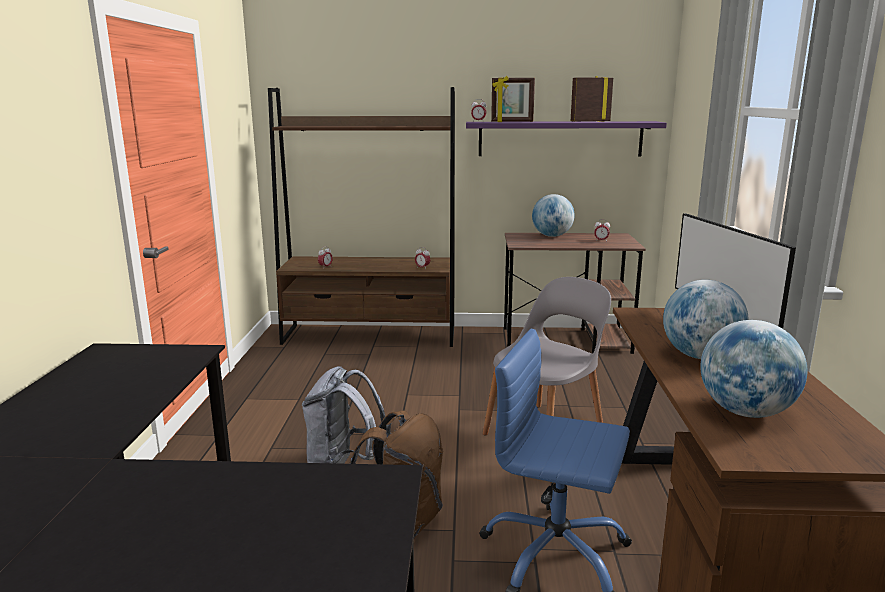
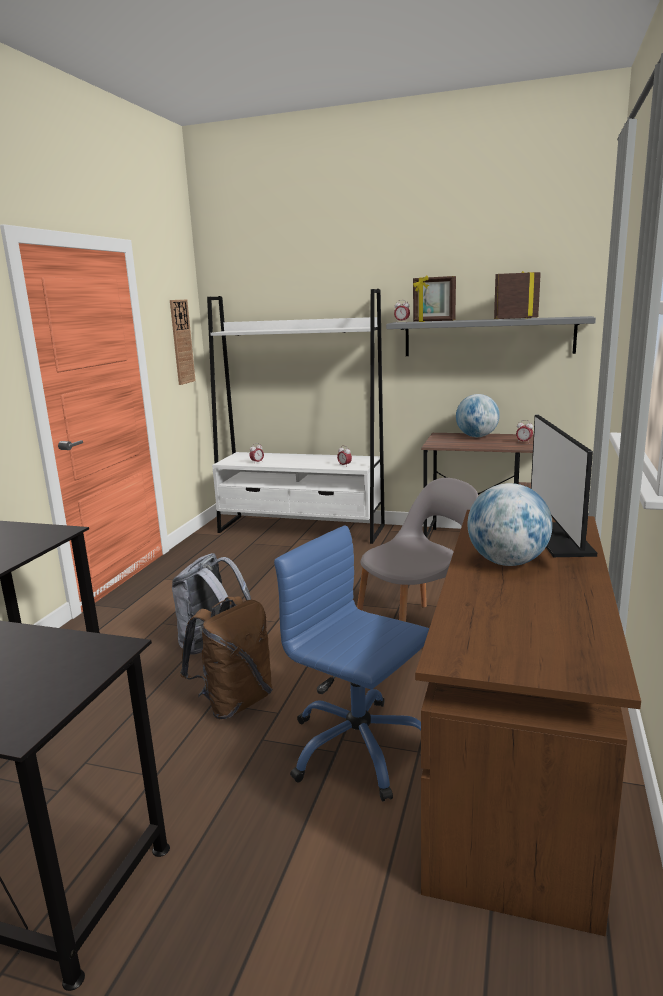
camera: 15 degrees right, 0 degrees up
(239, 136) = (181, 342): none -> wall clock
(370, 336) = (301, 529): brown bookcase -> white bookcase
(560, 139) = (488, 337): purple shelf -> grey shelf
(745, 412) = (497, 620): globe -> none

